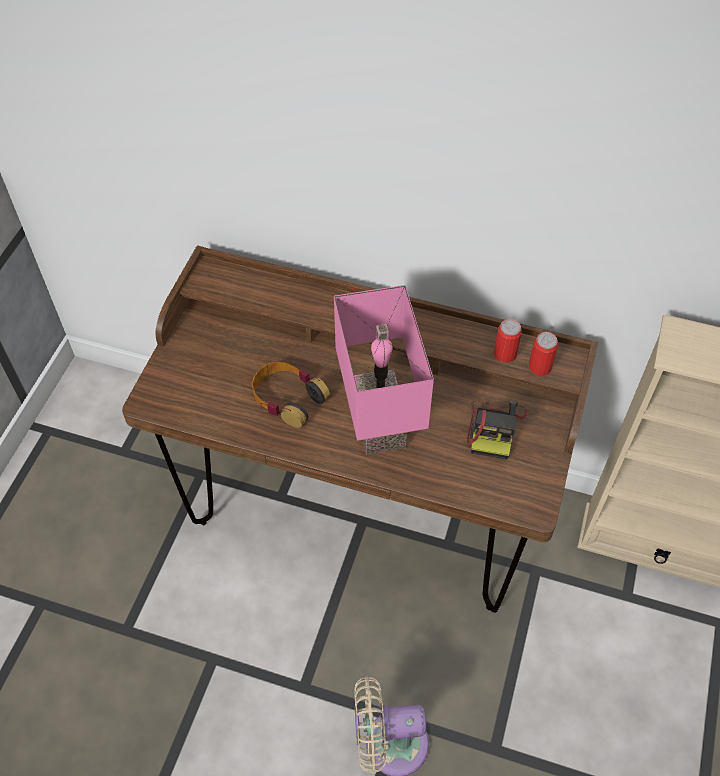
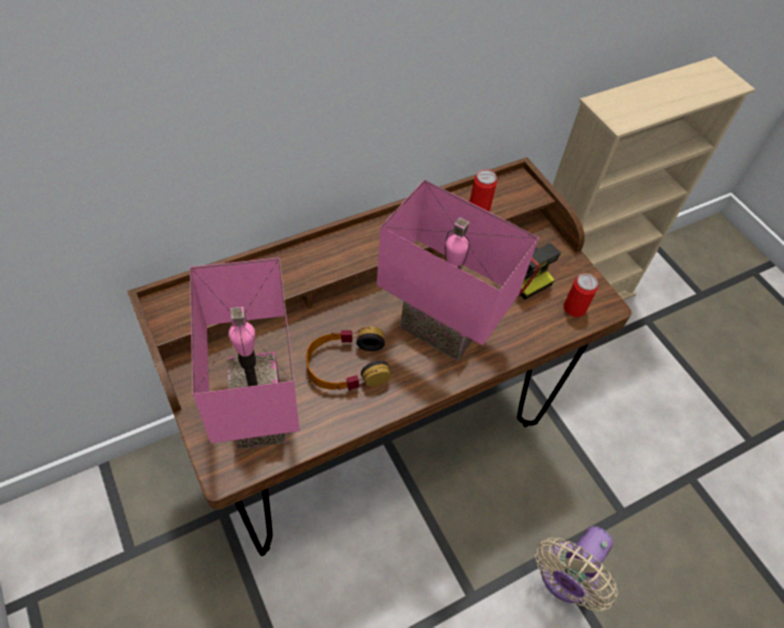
camera: 50 degrees left, 0 degrees up
(201, 381) = (254, 411): none -> pink table lamp
(539, 367) = (511, 200): can -> can (574, 308)

